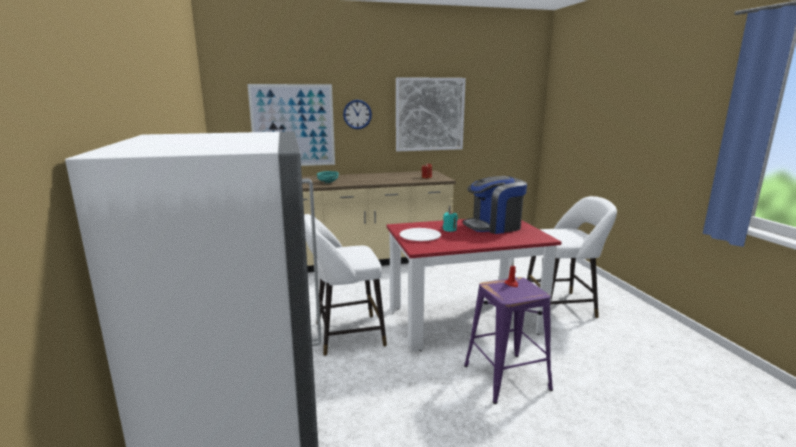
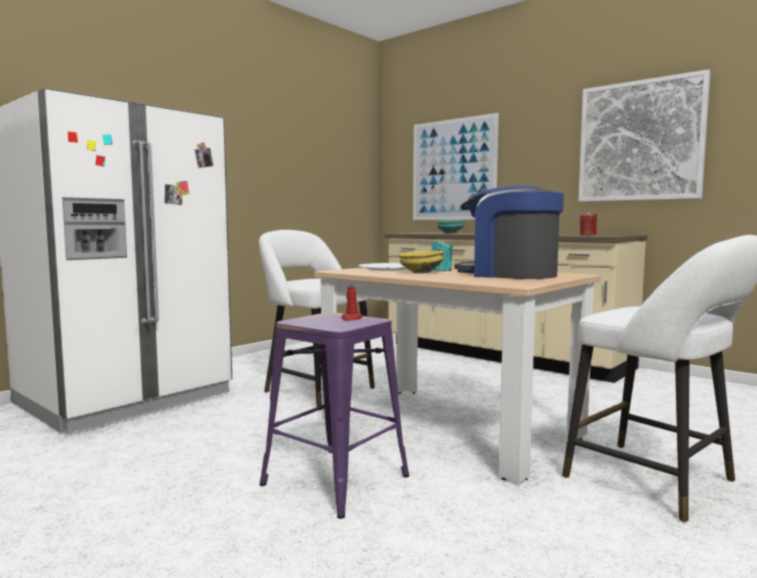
camera: 55 degrees right, 10 degrees down
(357, 114) = (528, 150): wall clock -> none
(460, 237) = (420, 273): none -> yellow bowl
(464, 320) = (449, 427): red dining table -> beige dining table

